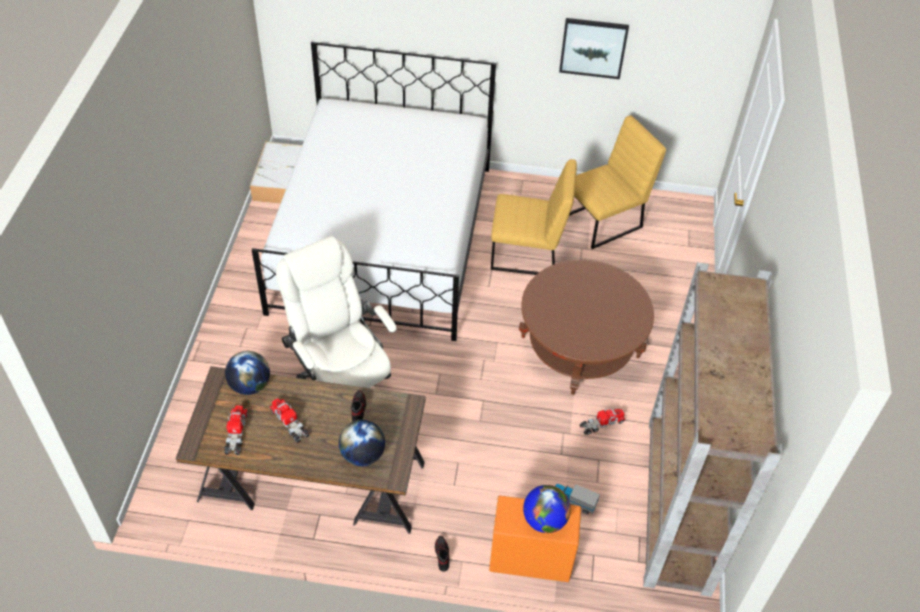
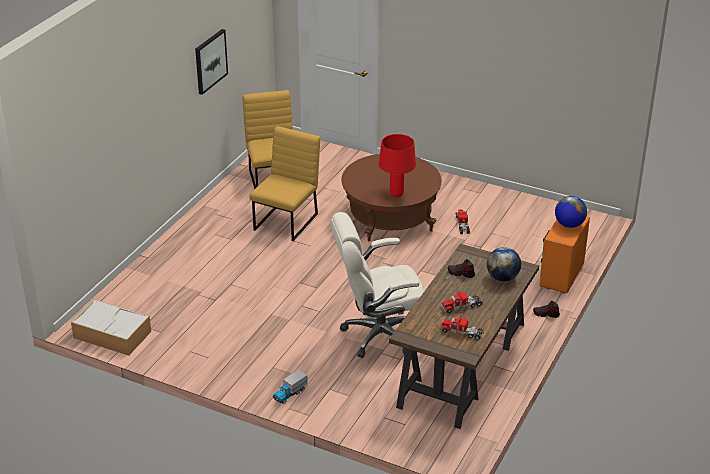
camera: 70 degrees left, 15 degrees down
(250, 385) = (418, 320): globe -> none
(384, 237) = (225, 287): white bed -> none
(553, 320) = (396, 194): none -> red table lamp
(573, 501) = (521, 250): toy truck -> toy truck (290, 394)
(678, 504) = (536, 211): brown bookcase -> none

